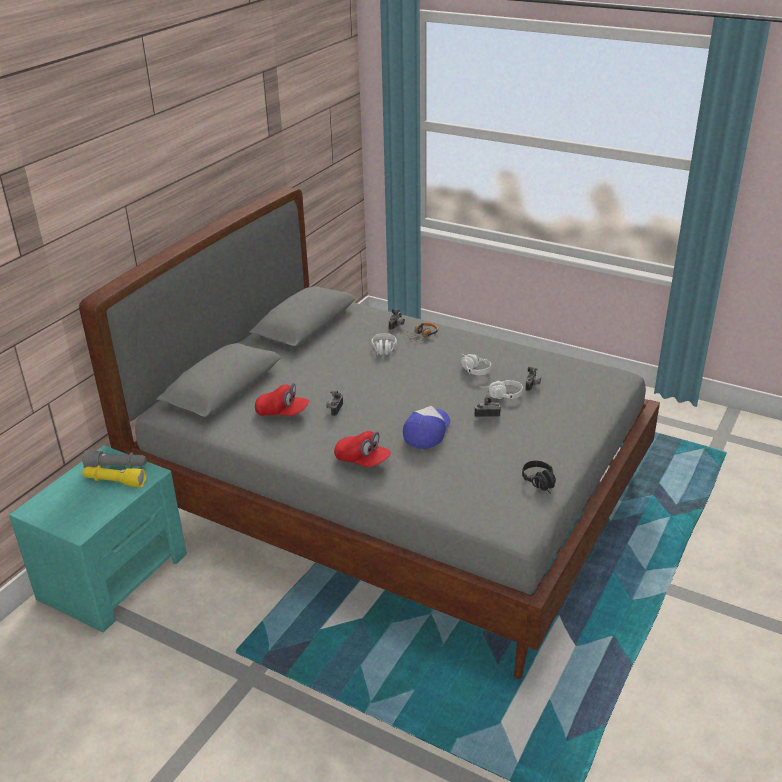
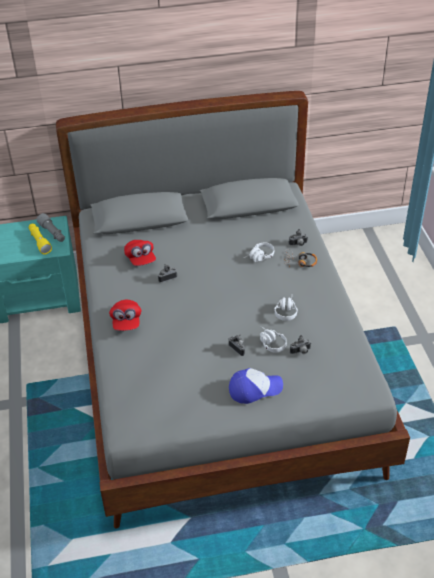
camera: 50 degrees right, 10 degrees up
(427, 431) = (184, 332): cap -> cap (254, 389)
(541, 484) = (184, 418): black headphones -> none

